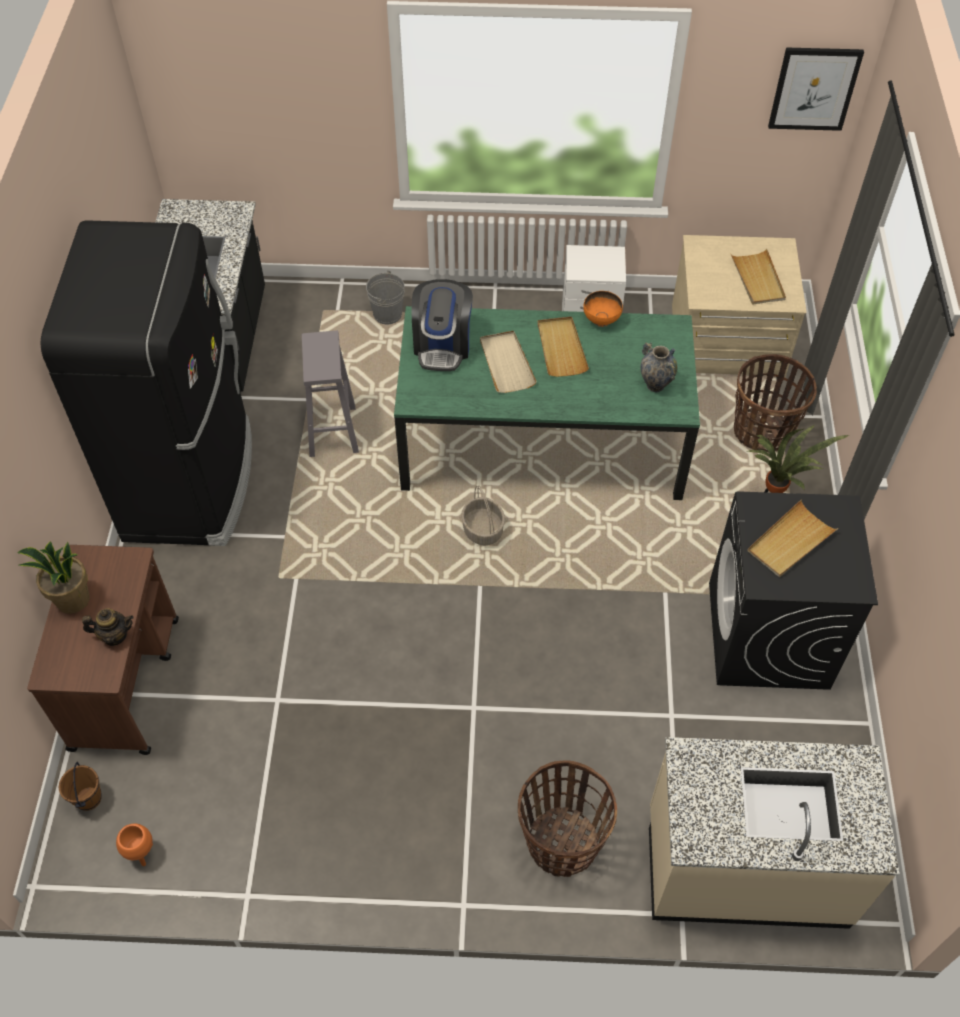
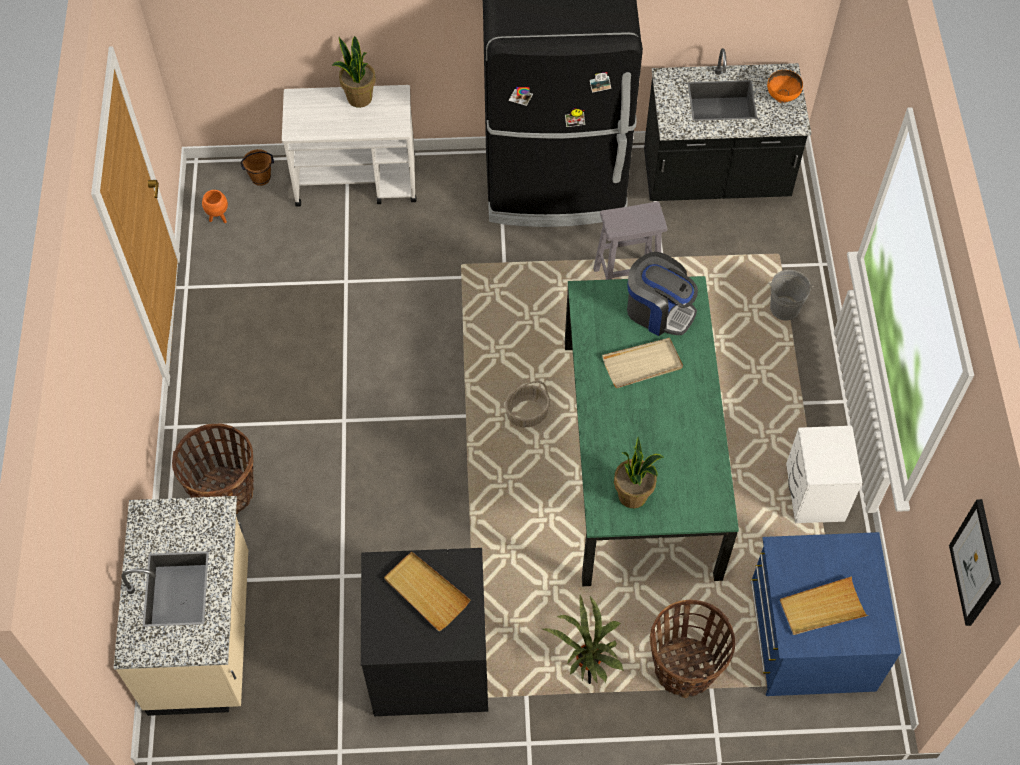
camera: 85 degrees right, 5 degrees up
(114, 635) = (329, 129): teapot -> none
(126, 682) = (357, 180): brown cart -> white cart
(442, 345) = (658, 310): coffee machine -> coffee machine turned 150 degrees counterclockwise
(561, 348) = (670, 410): beige tray -> none
(601, 321) = (714, 444): orange bowl -> orange bowl (782, 97)
(655, 385) = (633, 495): vase -> potted plant
(727, 343) = (809, 635): beige dresser -> blue dresser

